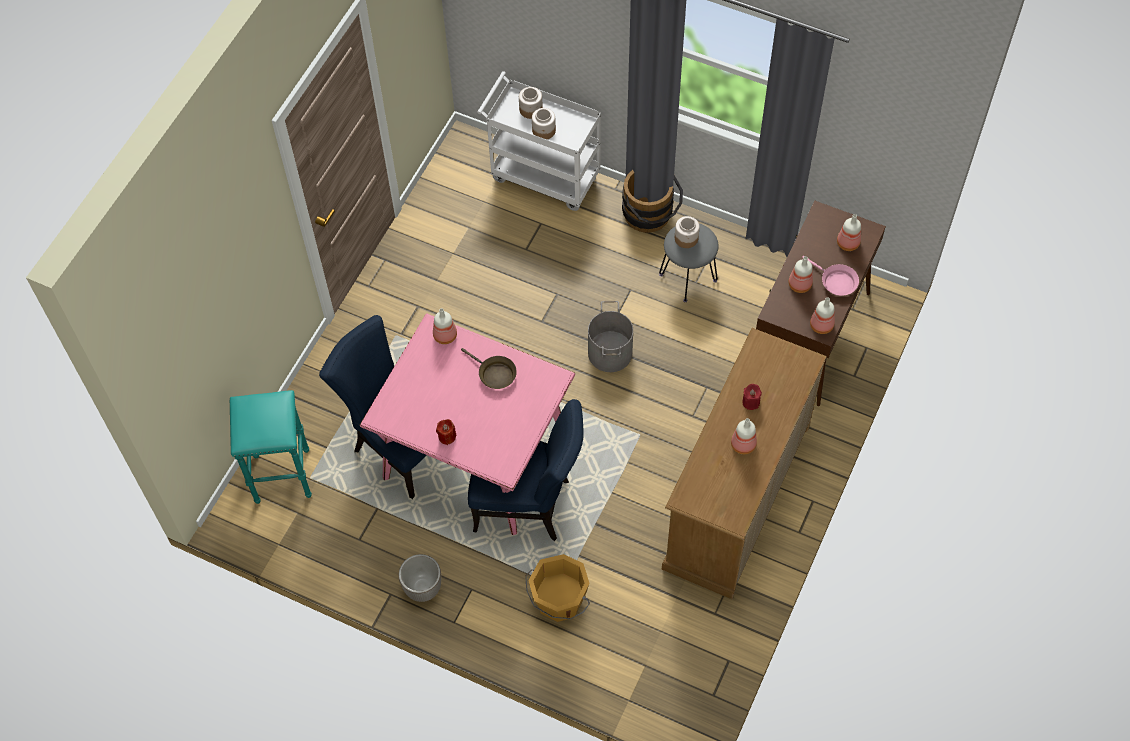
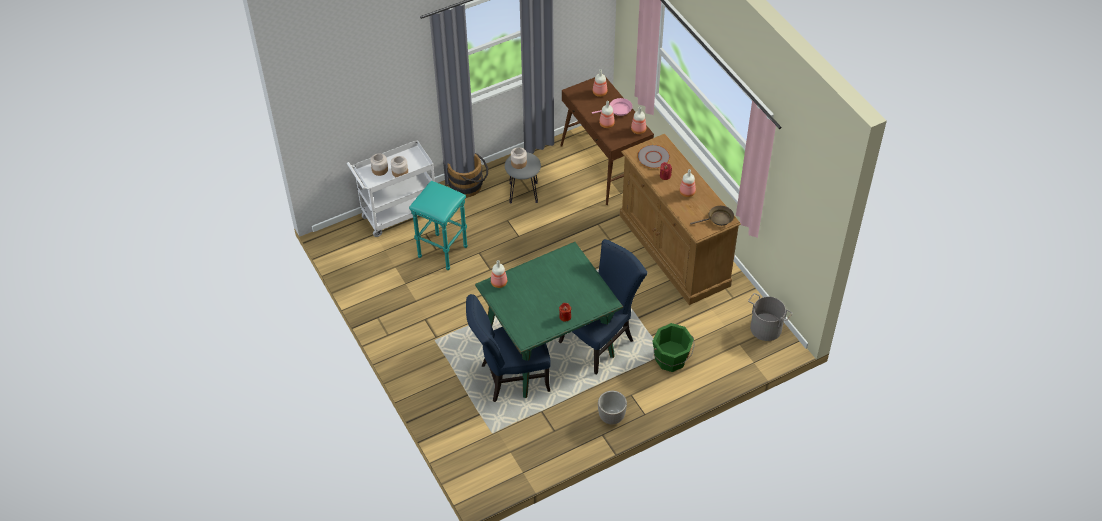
camera: 55 degrees left, 10 degrees down
(280, 474) = (477, 446): turquoise stool -> turquoise stool (441, 251)
(475, 456) = (549, 347): pink dining table -> green dining table
(494, 374) = (544, 275): brown frying pan -> brown frying pan (718, 219)
(559, 601) = (671, 359): orange bucket -> green bucket
(609, 353) = (538, 252): grey bucket -> grey bucket (765, 328)
(771, 369) = (653, 157): none -> grey plate

